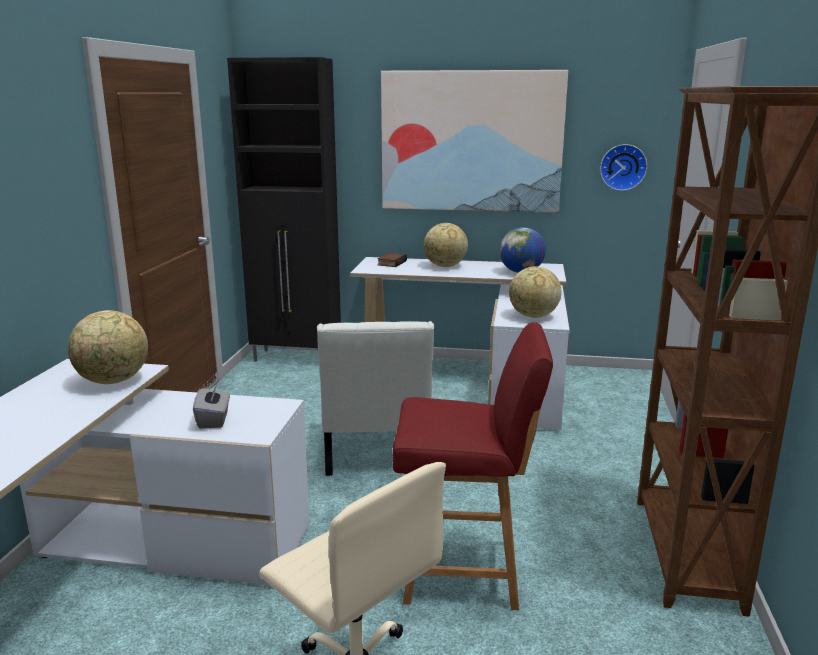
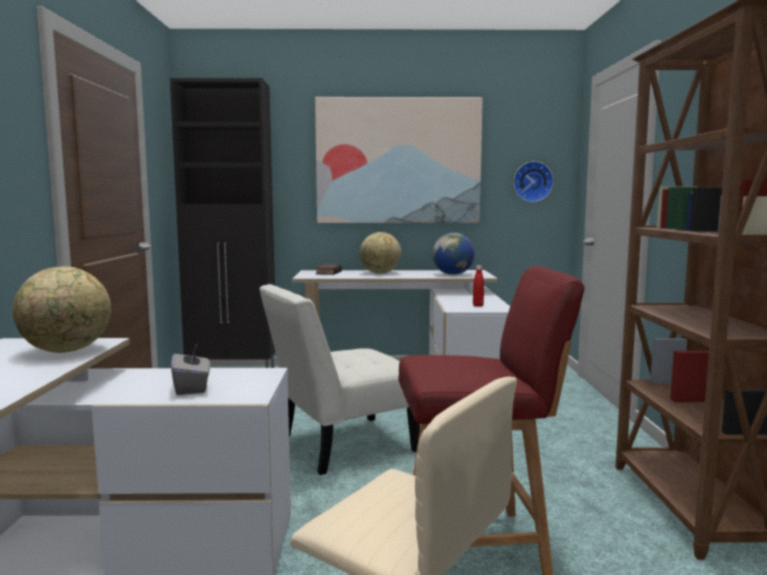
camera: 10 degrees left, 10 degrees down
(376, 453) = (340, 445): white chair -> white chair turned 75 degrees clockwise
(533, 316) = (478, 305): globe -> red bottle

